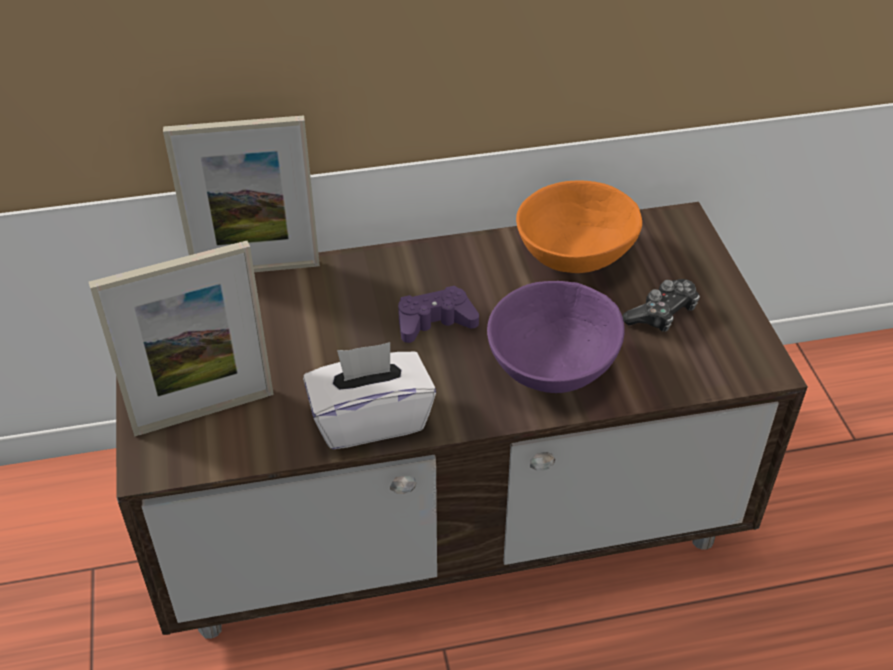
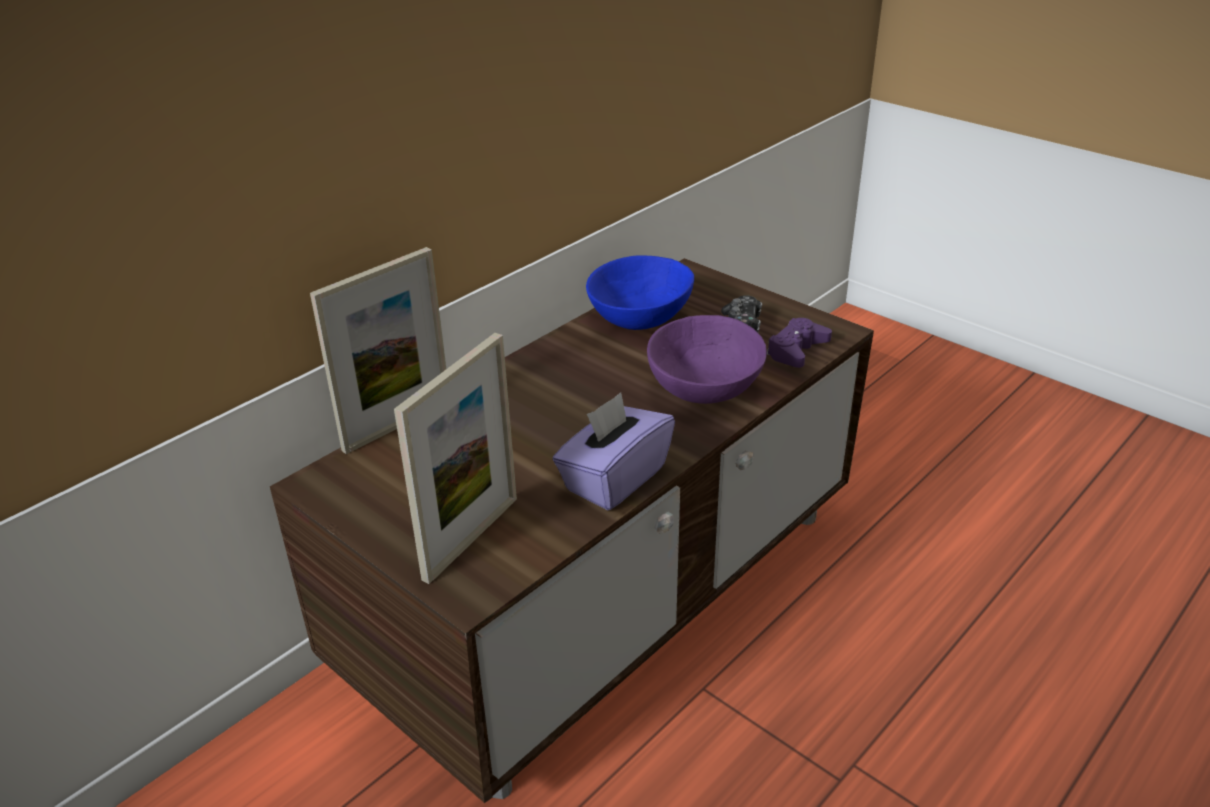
camera: 35 degrees left, 10 degrees down
(370, 419) = (614, 478): white tissue box -> purple tissue box
(434, 322) = (587, 398): purple game controller -> purple game controller (797, 350)
(577, 254) = (640, 318): orange bowl -> blue bowl

